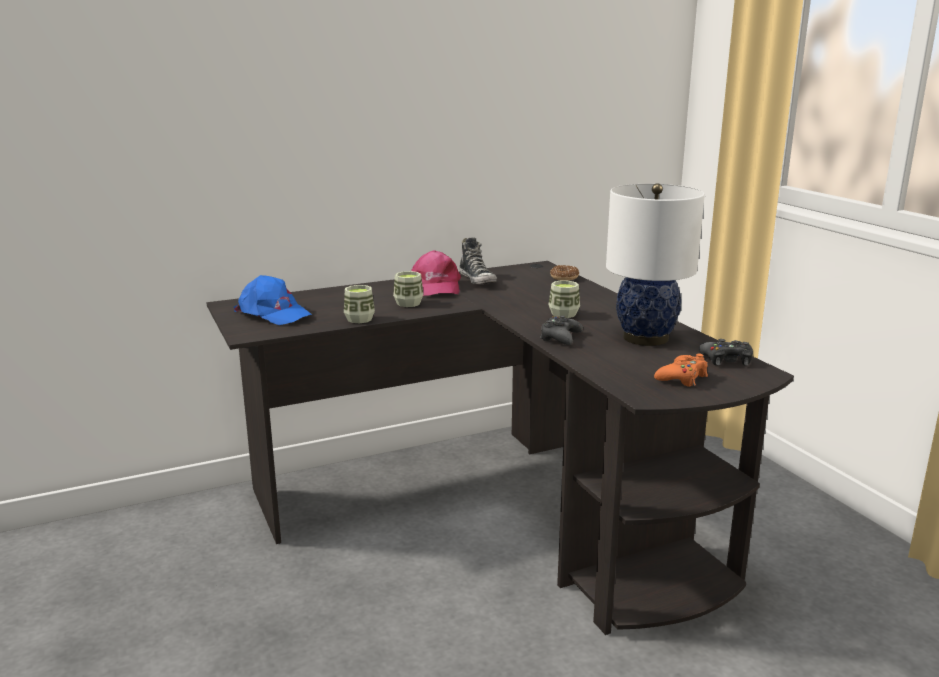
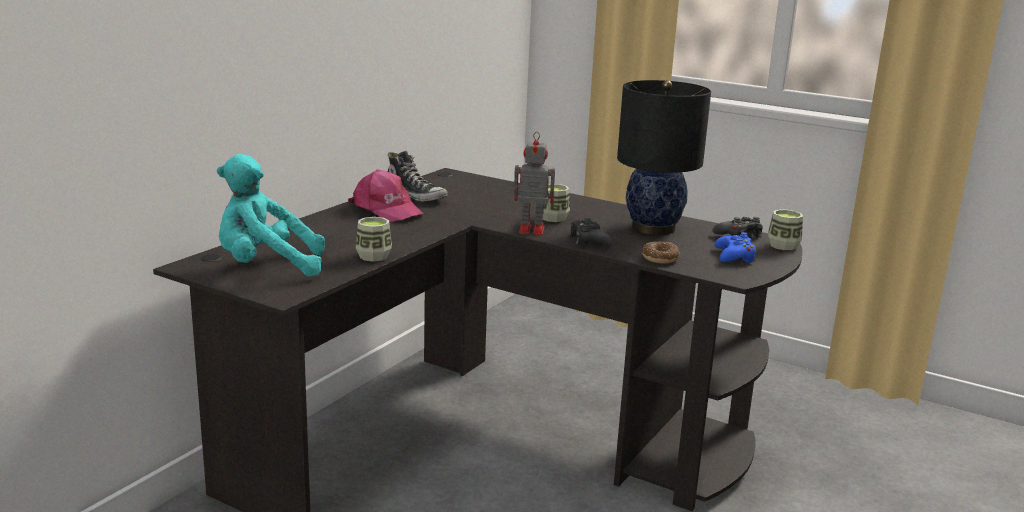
camera: 35 degrees left, 0 degrees up
(273, 314) = (266, 267): blue cap -> turquoise plush toy
(408, 303) = (392, 231): cup -> cup (783, 246)
(523, 320) = (530, 229): none -> toy robot
(564, 278) = (492, 183): donut -> donut (660, 258)
(646, 338) = (653, 228): white table lamp -> black table lamp
(682, 378) = (734, 256): orange game controller -> blue game controller

